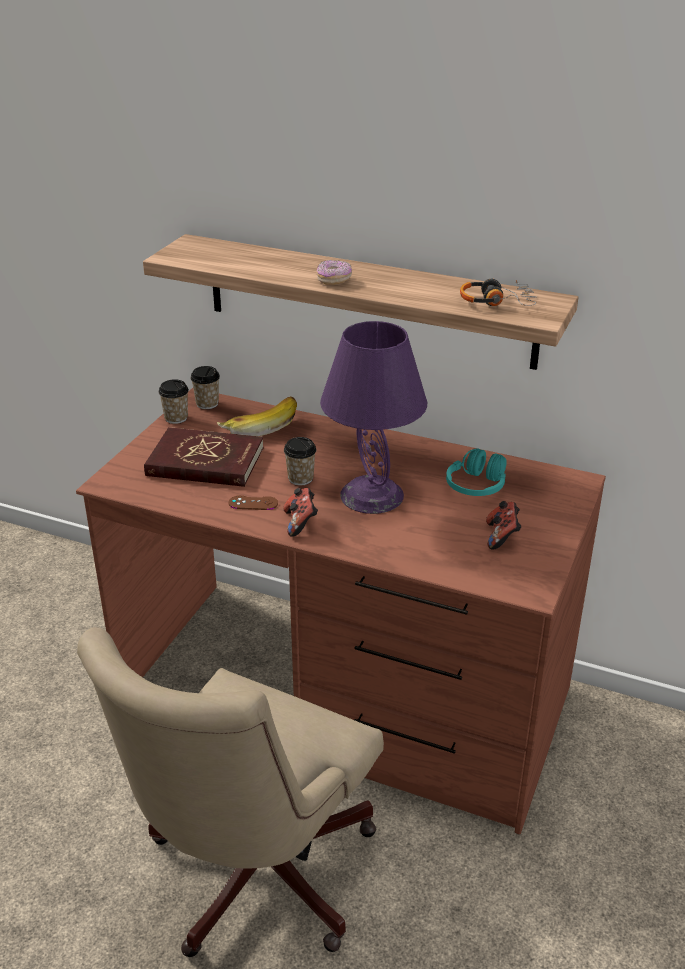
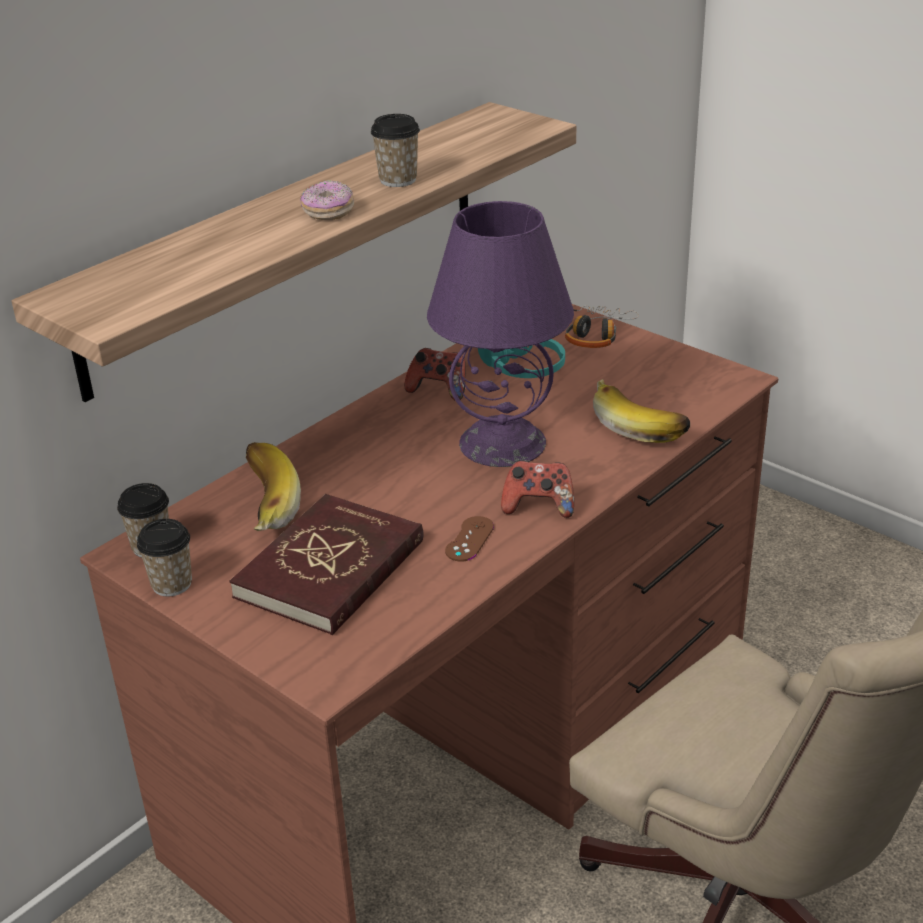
camera: 70 degrees left, 0 degrees up
(300, 478) = (430, 490): cup -> cup (398, 180)
(430, 550) = (640, 424): none -> banana
(496, 301) = (476, 137): headphones -> headphones (596, 335)
(502, 537) = (633, 375): game controller -> game controller (438, 390)

